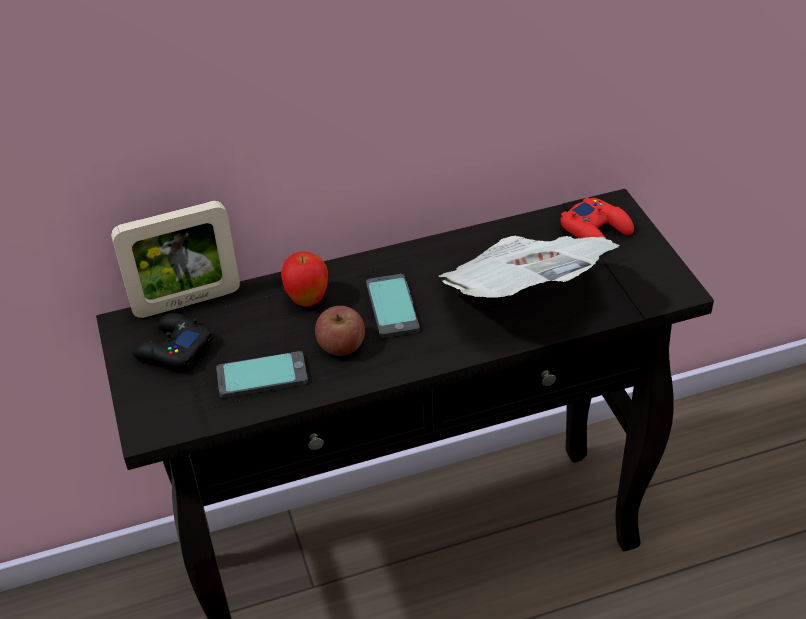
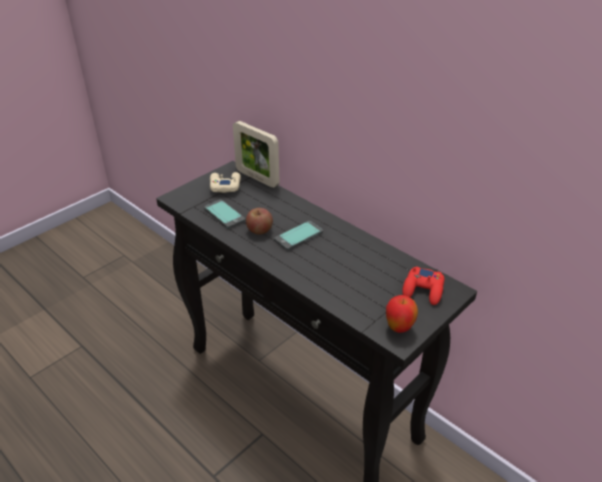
camera: 60 degrees right, 5 degrees down
(173, 349) = (225, 186): black game controller -> beige game controller
(308, 300) = (283, 210): apple -> apple (399, 328)
(523, 296) = (342, 278): newspaper -> none

